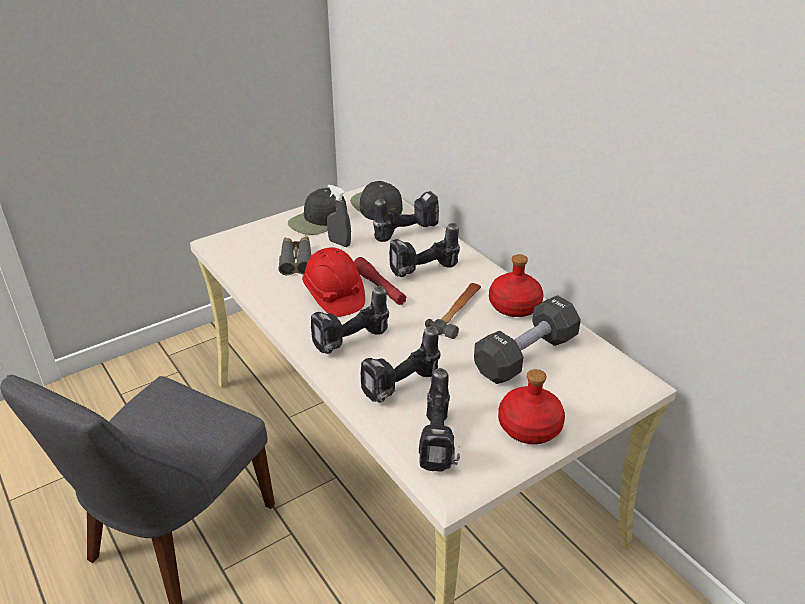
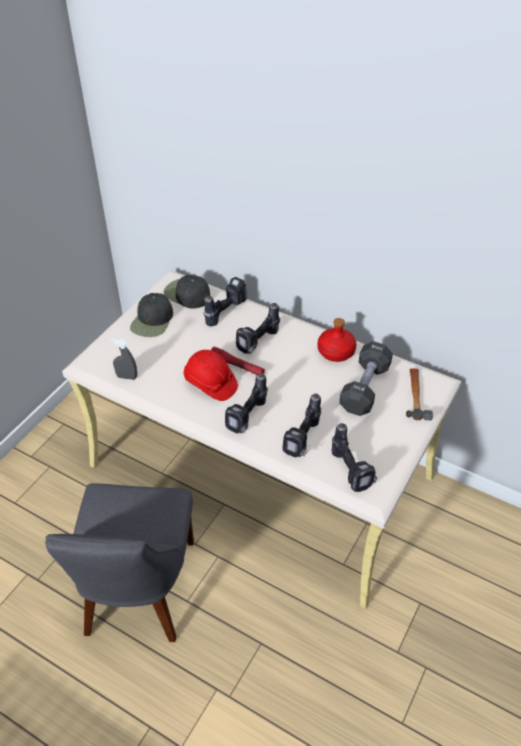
camera: 25 degrees left, 10 degrees up
(296, 260) = (161, 362): grey binoculars -> none
(339, 243) = (183, 337): grey spray bottle -> grey spray bottle (127, 377)
(458, 312) = (303, 369): hammer -> hammer (416, 396)
(529, 427) = (396, 439): red bottle -> none

